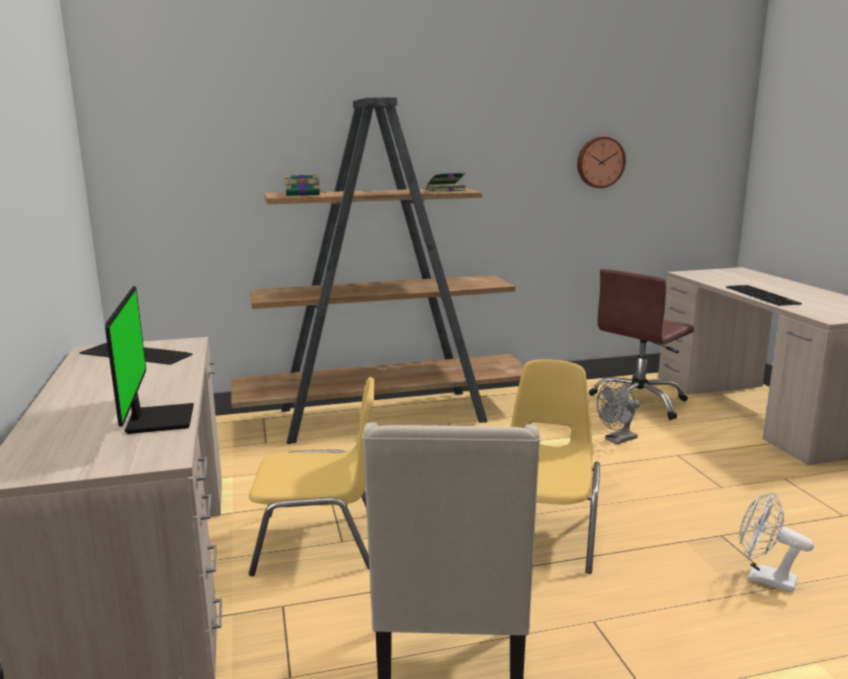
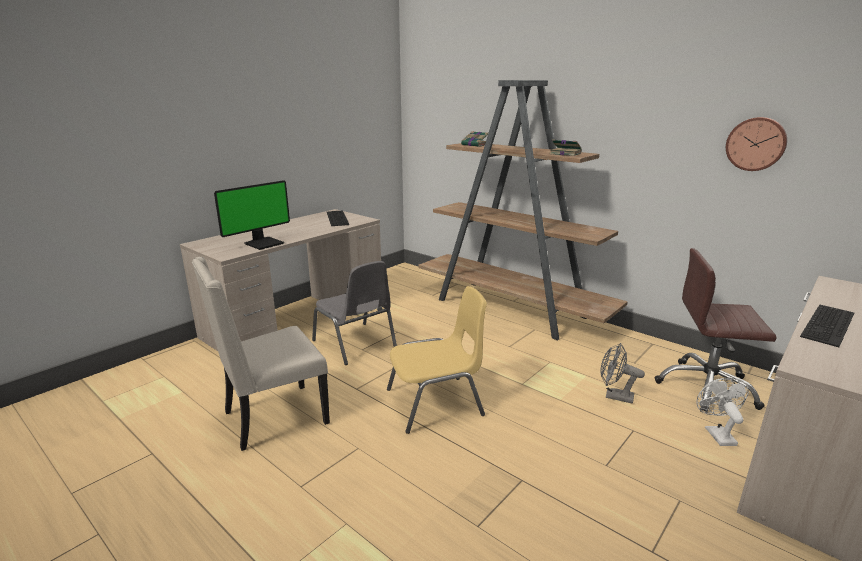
camera: 55 degrees right, 5 degrees up
(318, 542) = (355, 344): yellow chair -> grey chair
(763, 578) = (478, 513): white fan -> white fan (717, 433)

